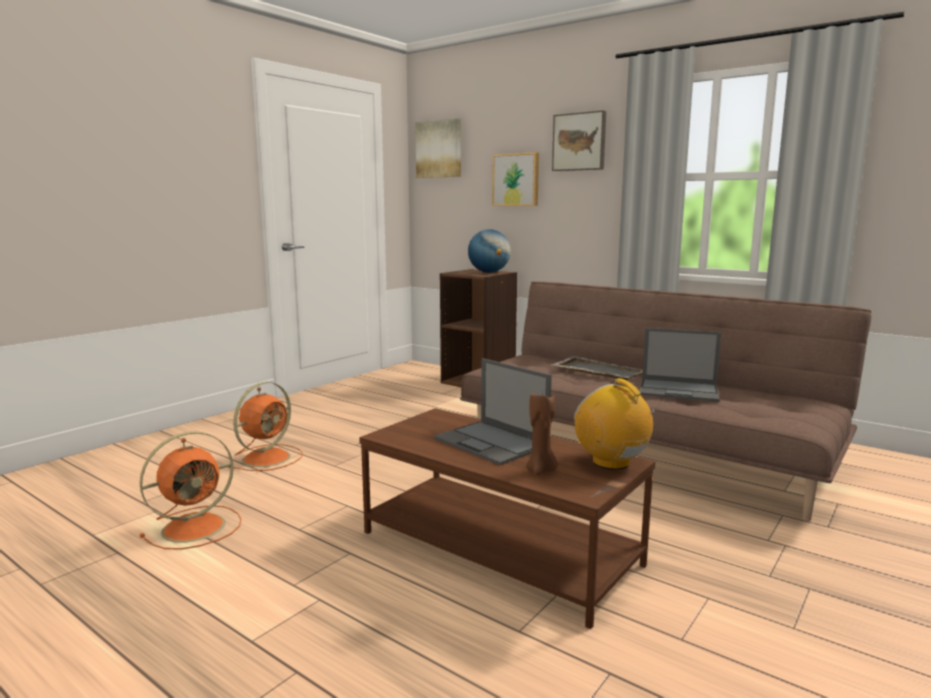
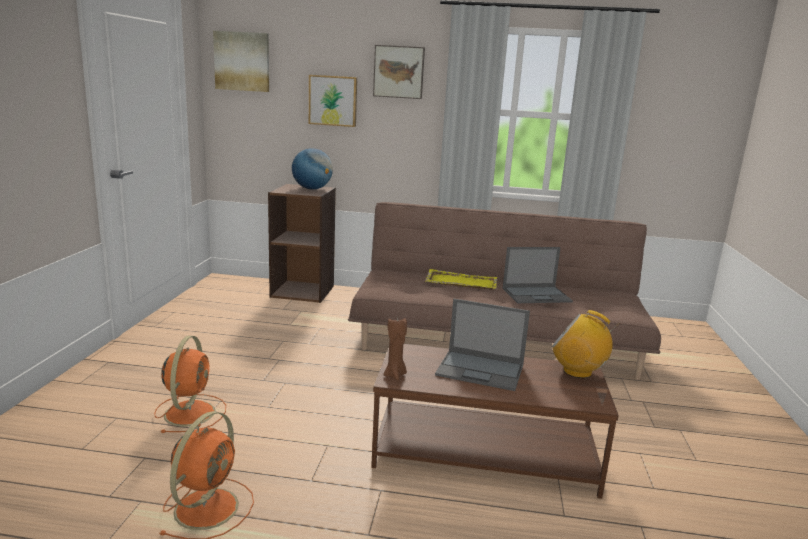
camera: 30 degrees left, 5 degrees up
(541, 470) = (546, 389): brown candle -> brown candle (395, 375)
(598, 371) = (460, 282): grey tray -> yellow tray

